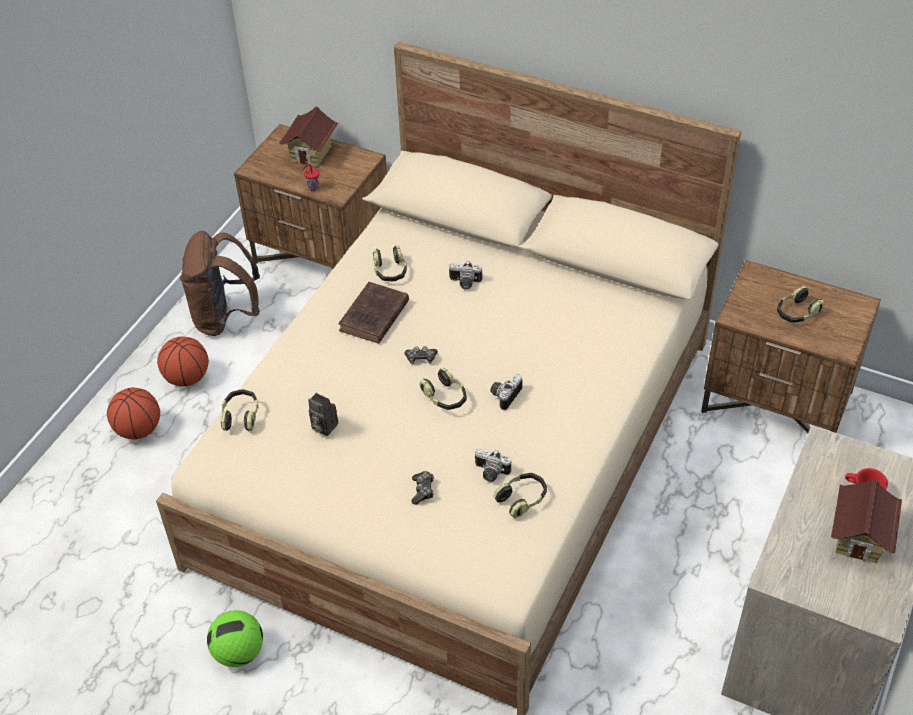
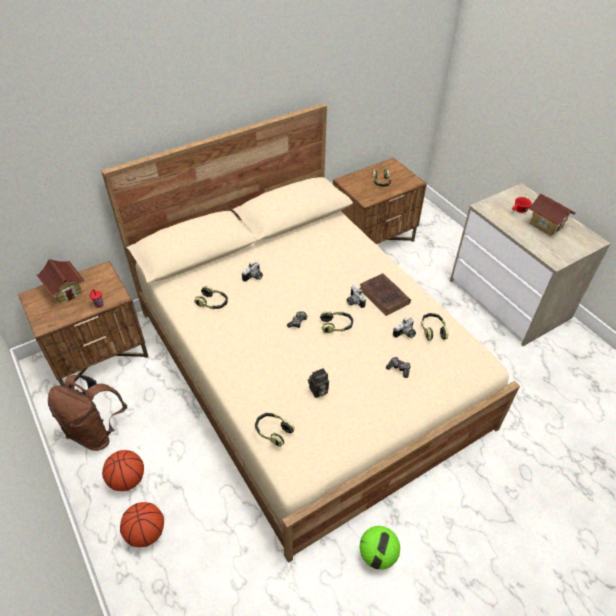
camera: 60 degrees left, 0 degrees up
(373, 317) = (244, 327): brown book -> brown book (385, 297)

